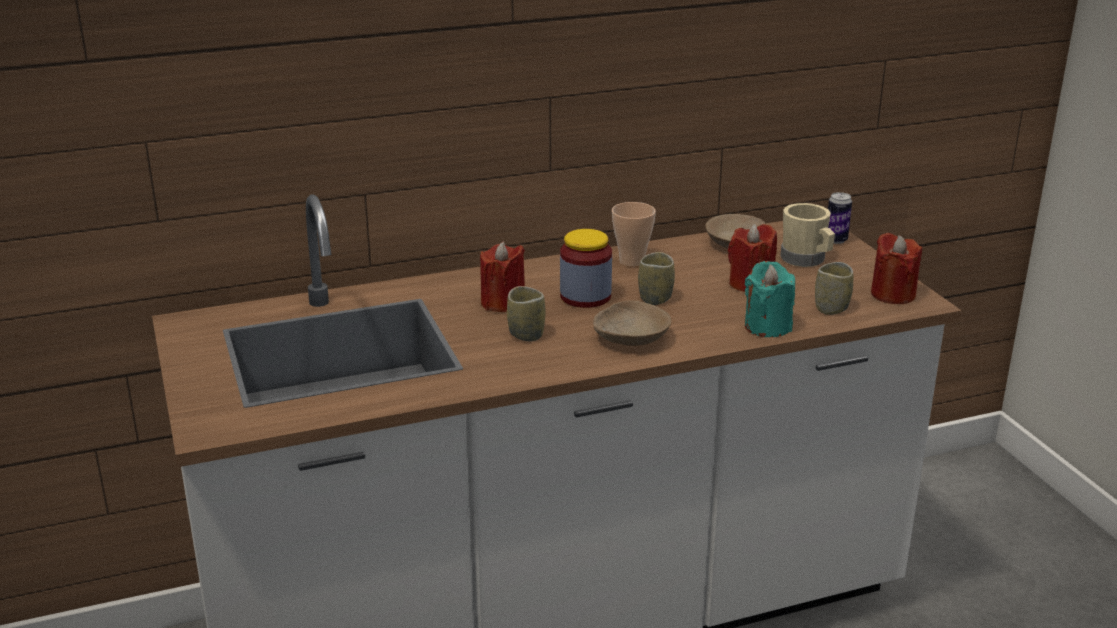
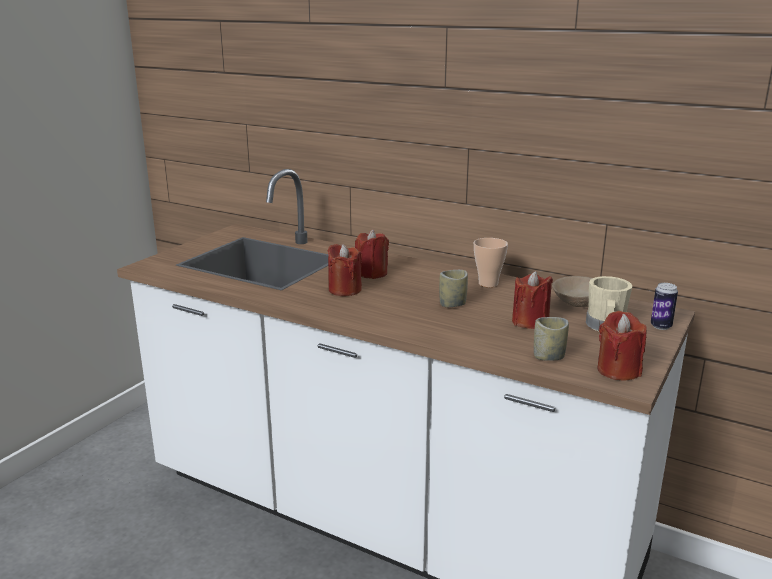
camera: 50 degrees right, 5 degrees down
(526, 334) = (345, 290): cup -> red candle
(585, 296) = (418, 287): jar -> none
(630, 338) = (388, 314): beige bowl -> none
(767, 327) = (478, 345): turquoise candle -> none

